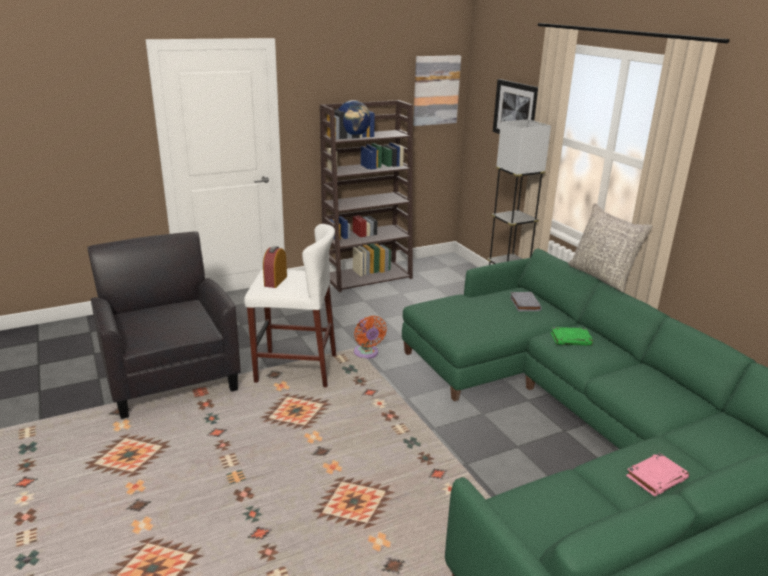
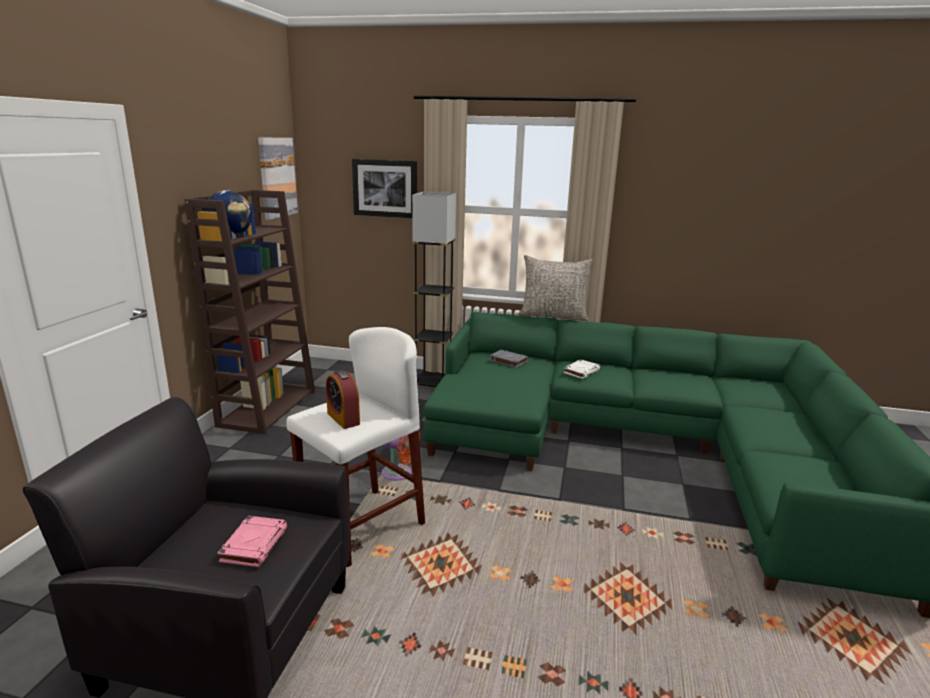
camera: 50 degrees left, 5 degrees down
(571, 339) = (581, 371): green book -> white book
(656, 477) = (783, 426): pink book -> pink book (254, 544)

